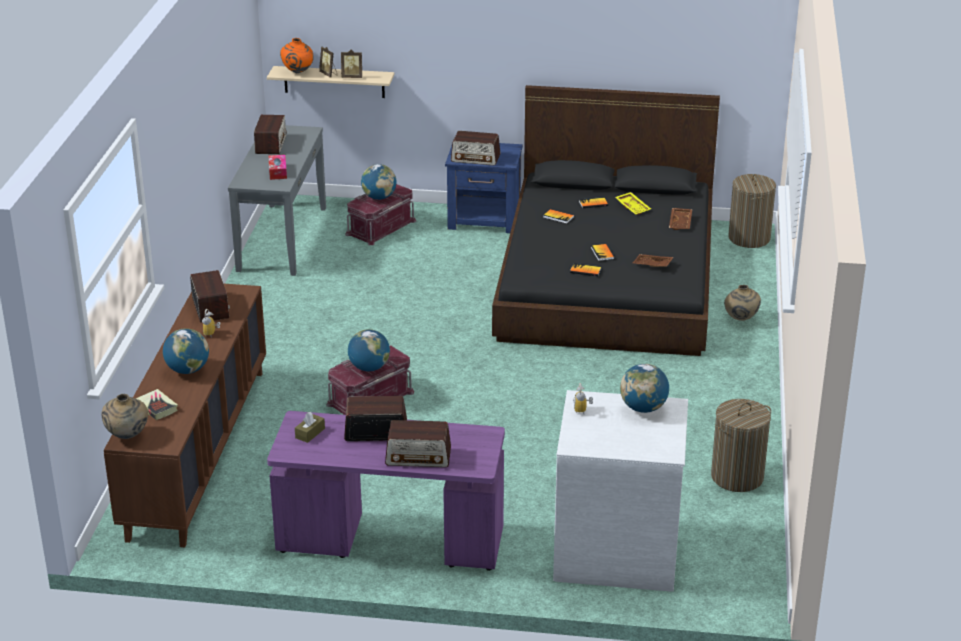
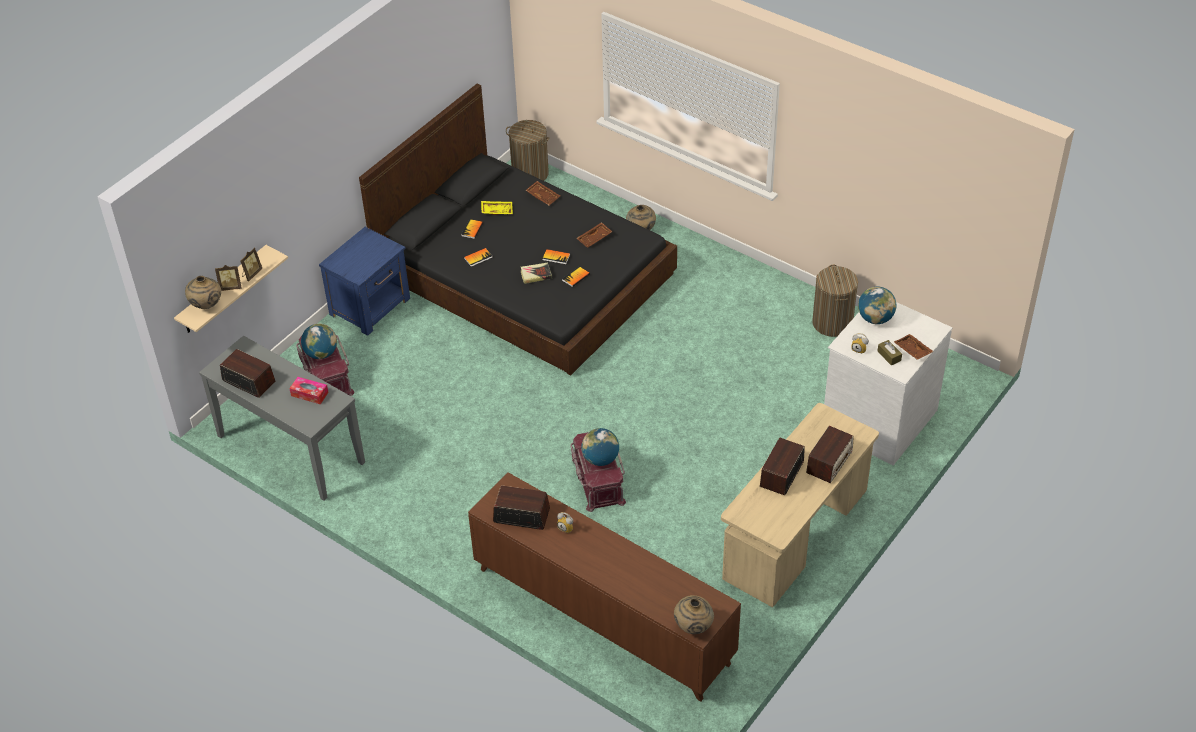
camera: 60 degrees left, 15 degrees up
(156, 407) = (661, 596): book -> book (536, 275)
(187, 370) = (615, 560): globe -> none
(298, 72) = (206, 306): orange vase -> beige vase
(310, 433) = (761, 512): brown tissue box -> brown tissue box (889, 356)
(390, 541) = (795, 536): purple desk -> beige desk
(476, 158) = (366, 263): radio -> none
(615, 445) = (912, 350): none -> brown tray

